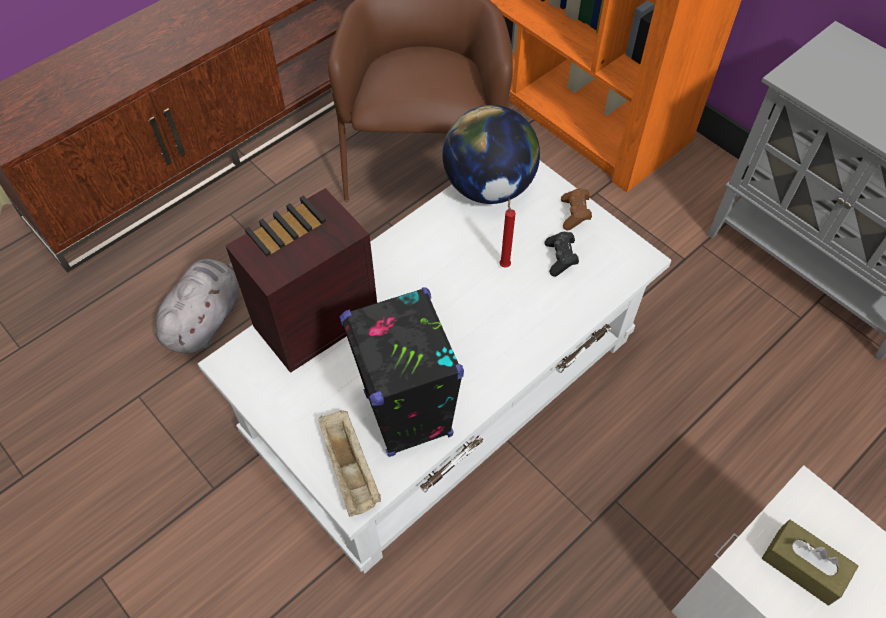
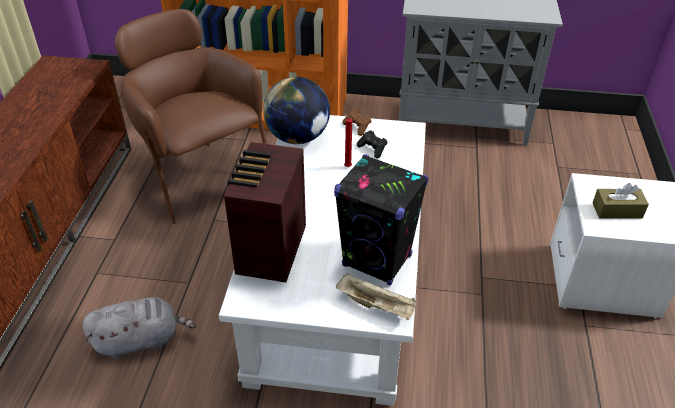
camera: 40 degrees left, 15 degrees down
(206, 318) = (141, 340): grey plush toy -> grey plush toy turned 90 degrees clockwise

